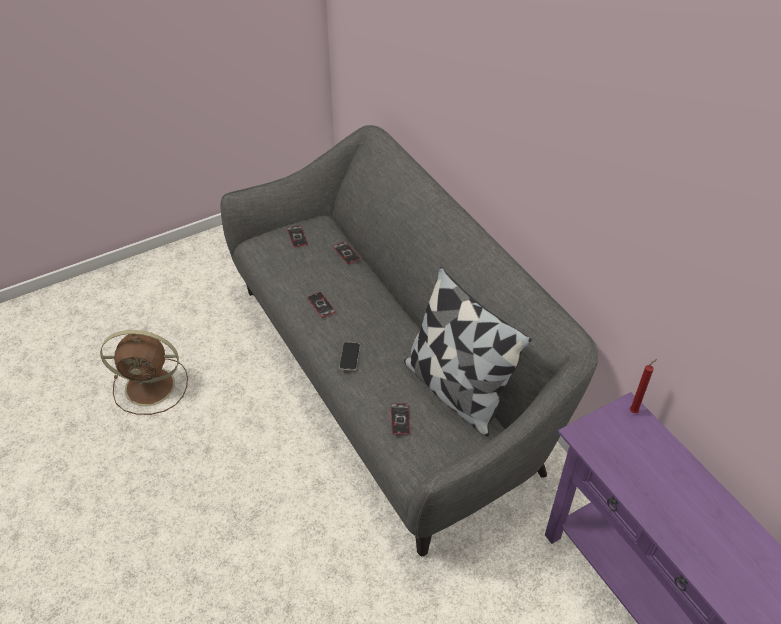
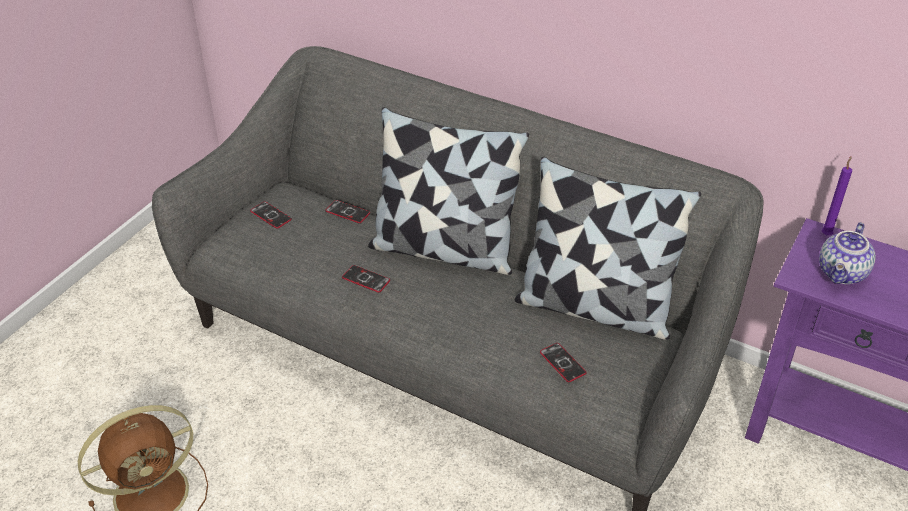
camera: 30 degrees left, 5 degrees down
(349, 356) = (448, 321): phone -> none
(388, 304) = (444, 249): none -> pillow
(618, 447) = (843, 273): none -> teapot
(634, 411) = (826, 234): red candle -> purple candle

